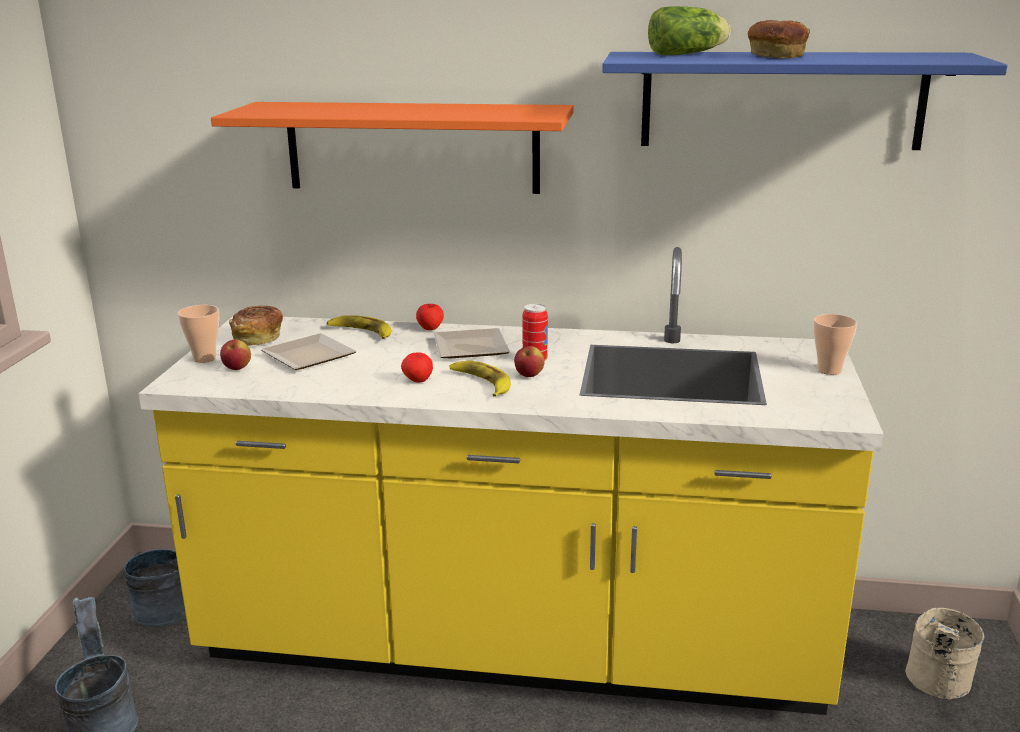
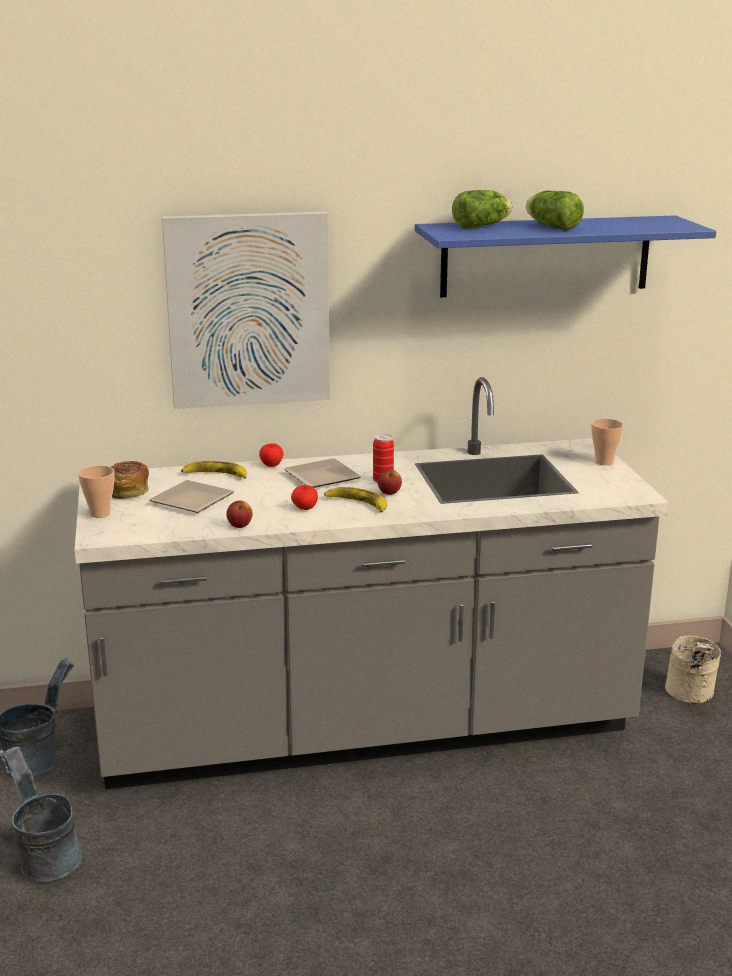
camera: 20 degrees left, 0 degrees up
(237, 369) = (140, 518): apple -> apple (240, 526)
(412, 147) = (248, 310): orange shelf -> picture
(513, 647) = (365, 730): yellow counter -> grey counter
(776, 56) = (551, 226): bread -> lettuce

